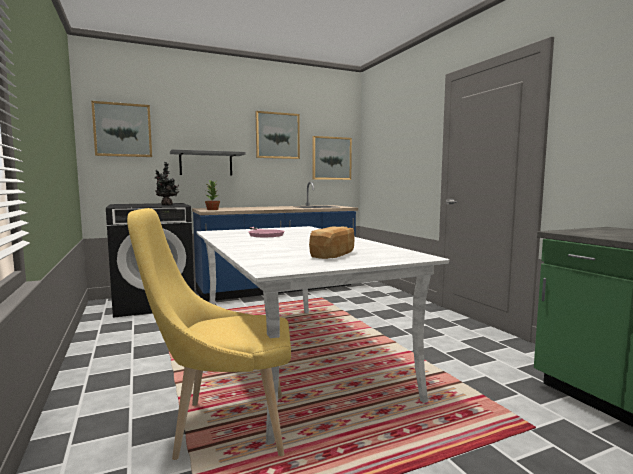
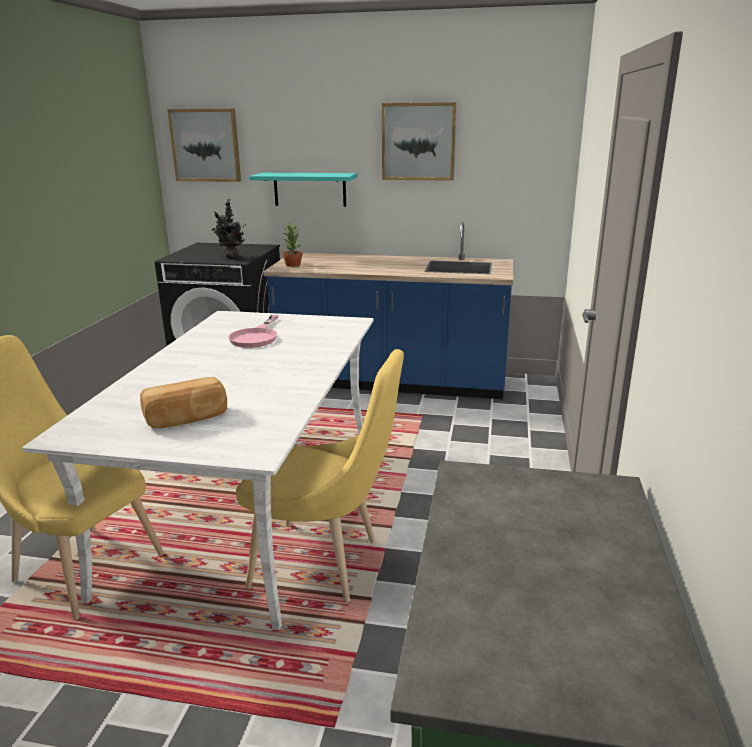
camera: 35 degrees right, 15 degrees up
(206, 163) = (309, 189): grey shelf -> turquoise shelf
(331, 158) = (516, 177): picture -> none
(392, 367) = (324, 564): none -> yellow chair

